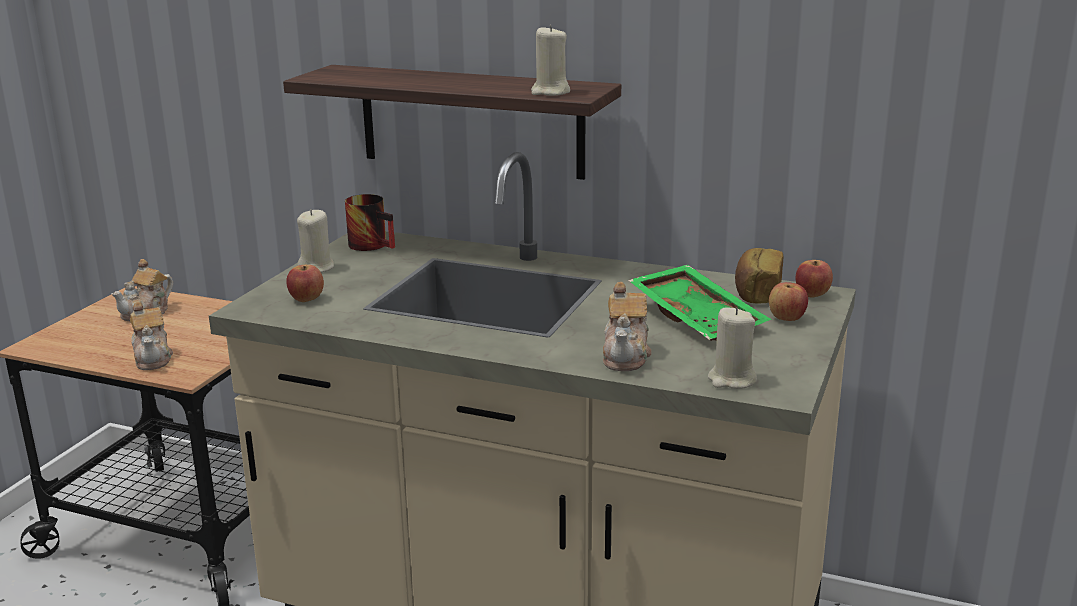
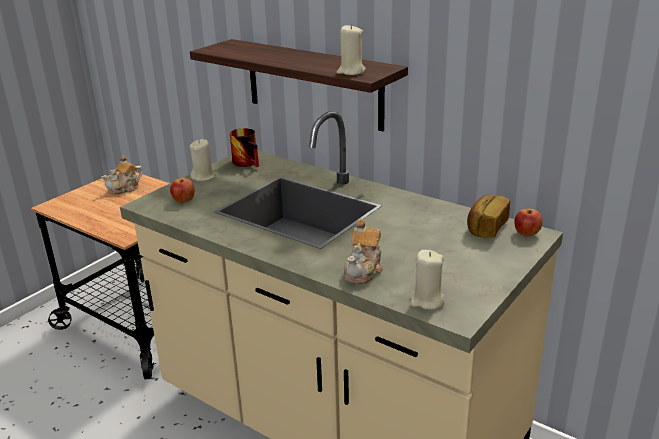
camera: 15 degrees right, 5 degrees up
(153, 358) = (113, 222): teapot -> none
(699, 318) = (432, 244): green tray -> none
(787, 318) = (496, 252): apple -> none

